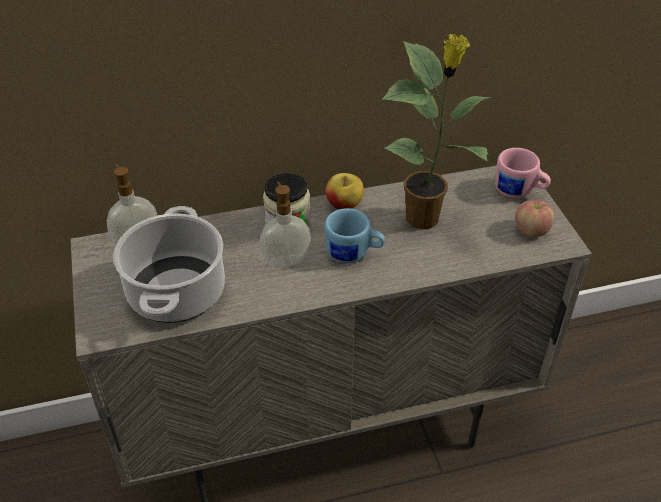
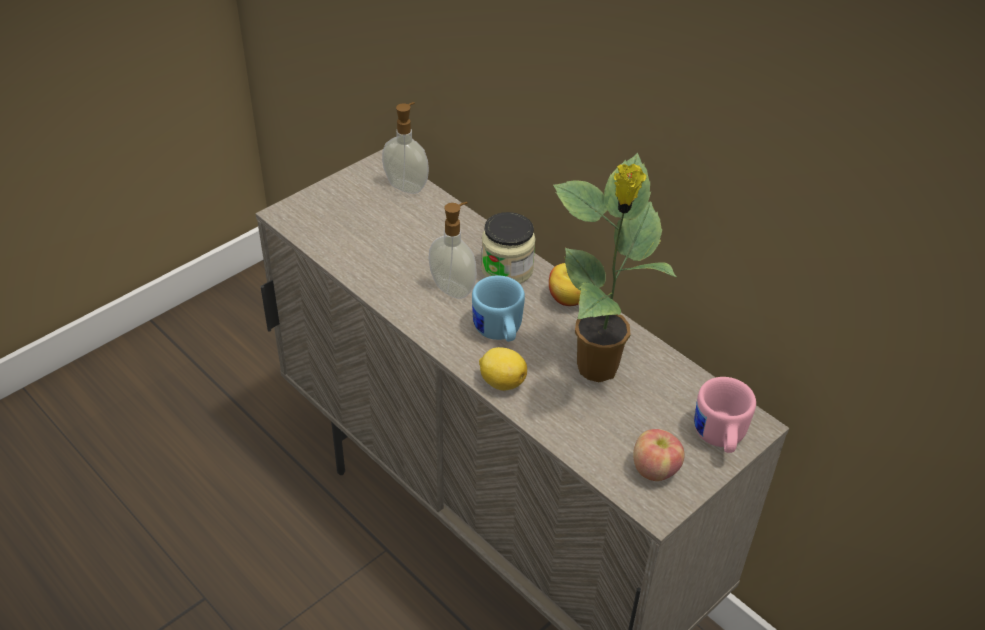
camera: 60 degrees right, 0 degrees up
(177, 293) = (361, 237): cooking pot -> none
(406, 272) = (501, 382): none -> lemon

